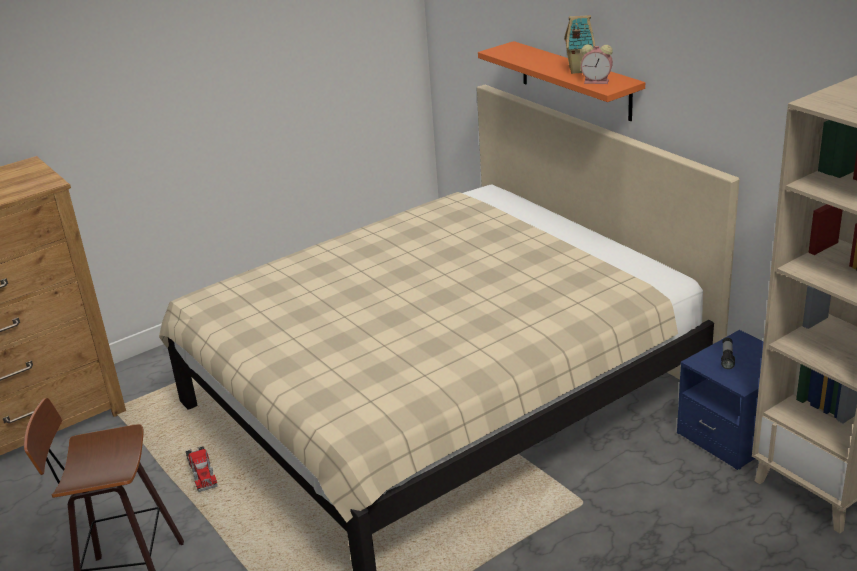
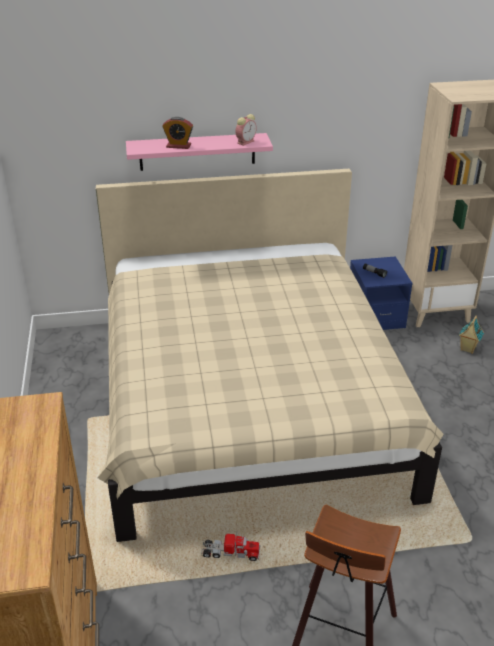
camera: 65 degrees left, 5 degrees up
(534, 61) = (178, 146): none -> alarm clock
(575, 80) = (197, 151): orange shelf -> pink shelf
(578, 70) = (217, 140): toy house -> toy house (467, 349)

